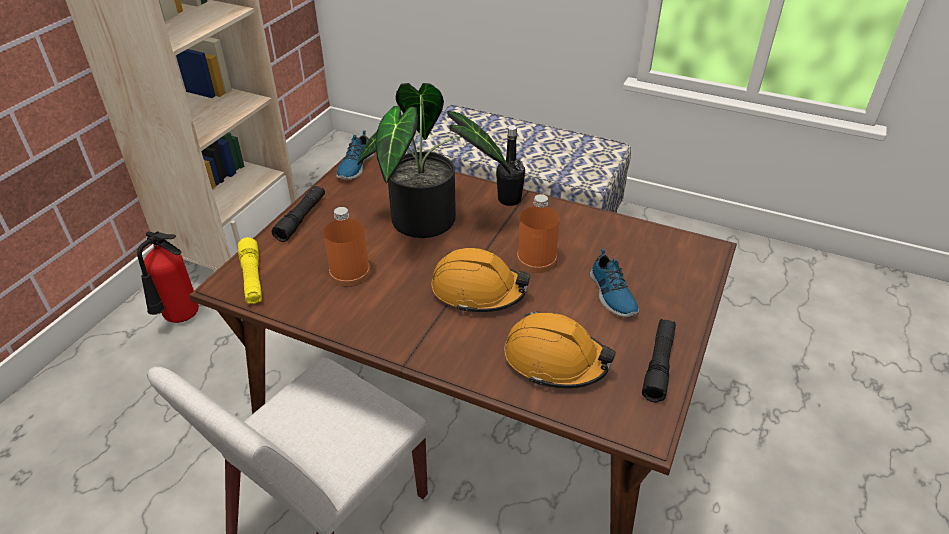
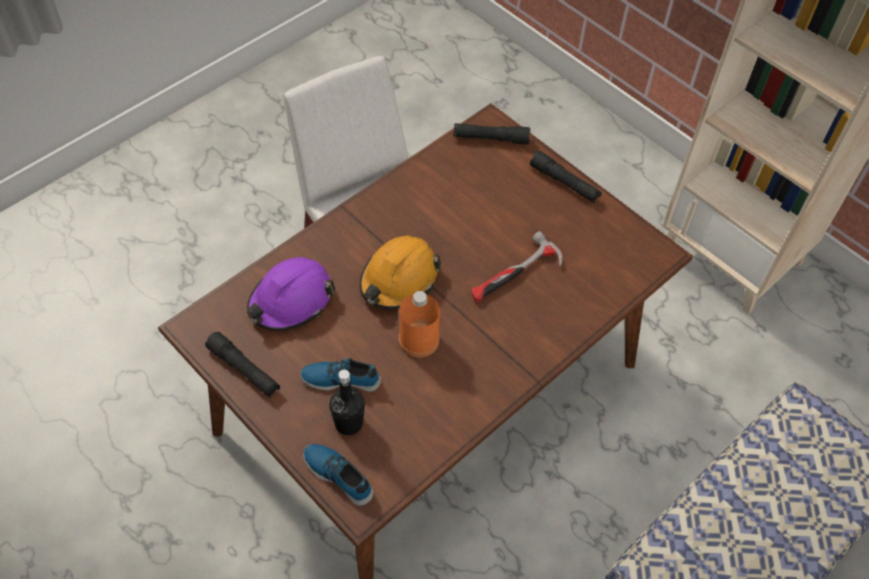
camera: 110 degrees right, 15 degrees up
(180, 319) = (645, 200): fire extinguisher -> none
(252, 278) = (491, 138): yellow flashlight -> black flashlight
(350, 273) = (467, 199): orange bottle -> none
(354, 166) = (646, 242): shoe -> shoe (339, 474)
(430, 223) = (515, 275): potted plant -> hammer
(509, 199) = (528, 357): black bottle -> black bottle (349, 423)
(555, 360) = (291, 301): orange hard hat -> purple hard hat

